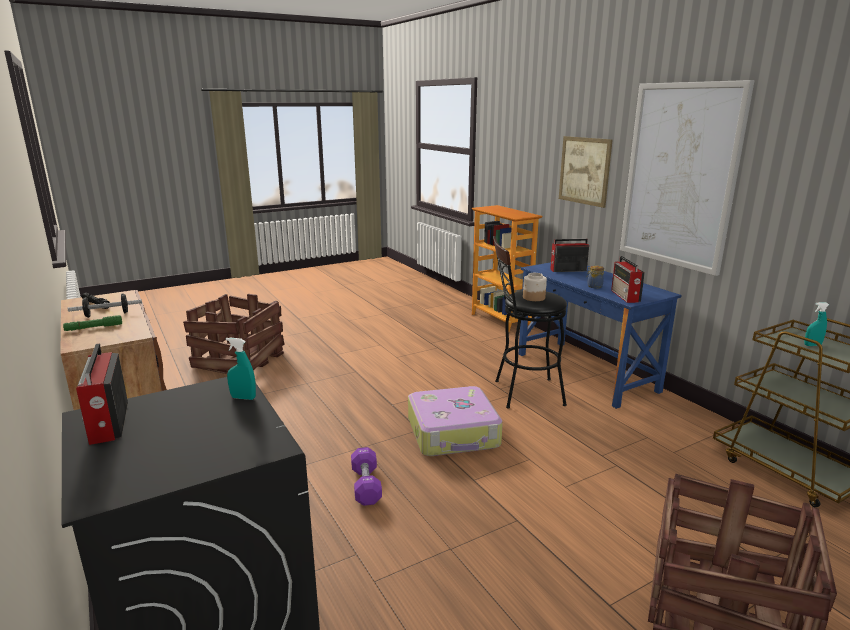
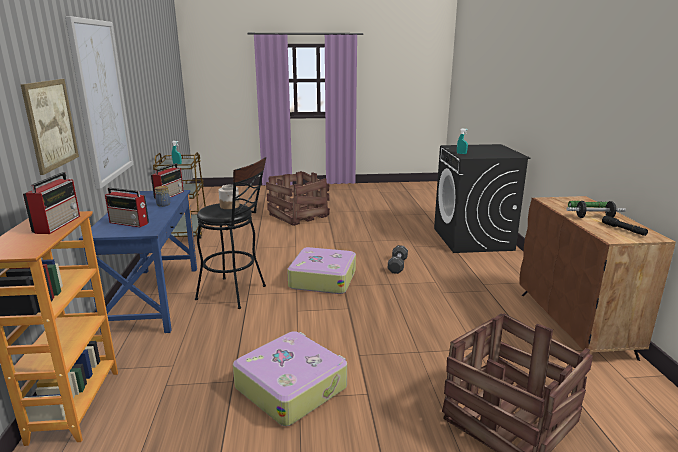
camera: 155 degrees left, 0 degrees up
(108, 423) = (508, 154): radio -> radio (58, 224)
(366, 485) = (397, 265): purple dumbbell -> black dumbbell
(390, 347) = (291, 386): none -> suitcase

